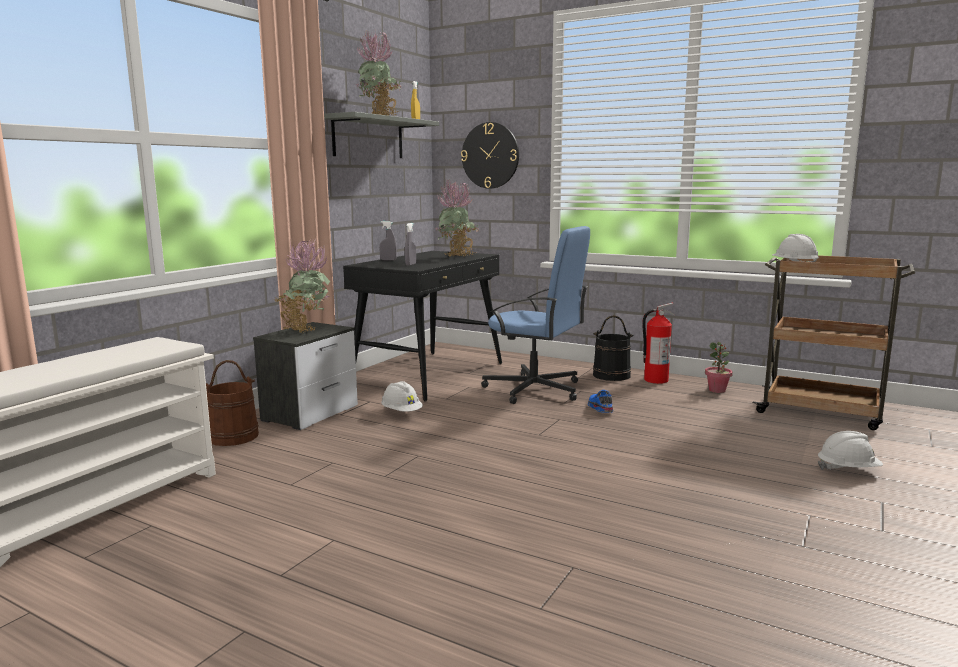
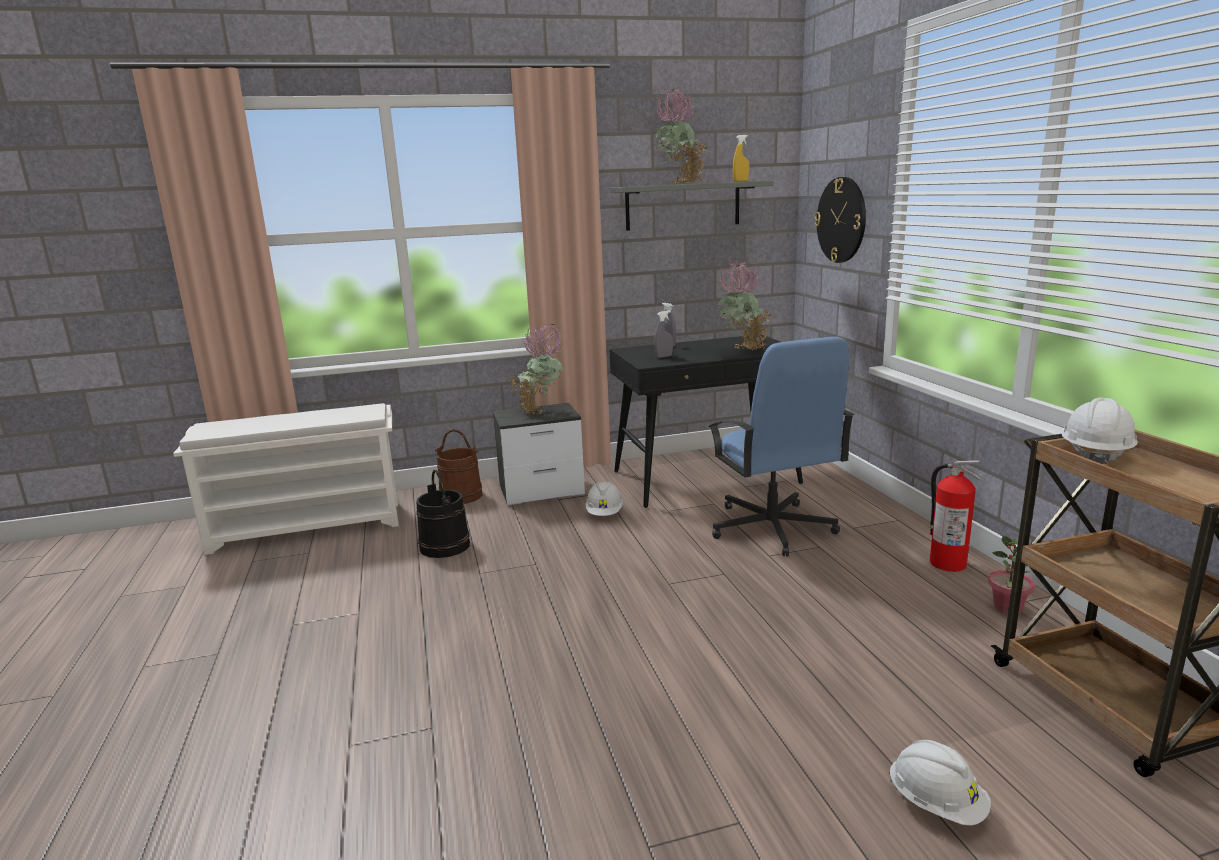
camera: 45 degrees right, 5 degrees up
(599, 408) = (794, 576): blue shoe -> none
(611, 375) = (902, 537): black bucket -> black bucket (445, 546)

